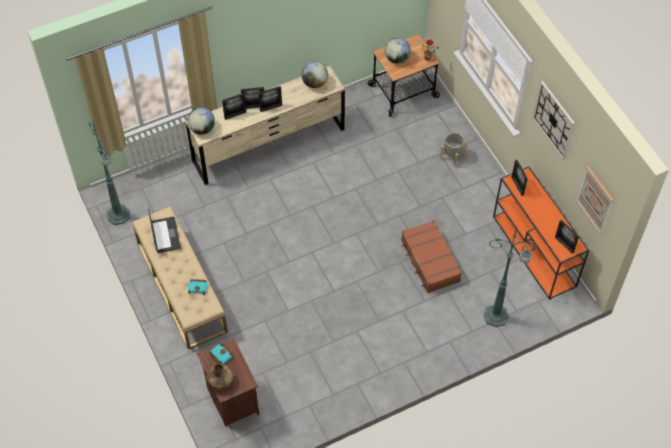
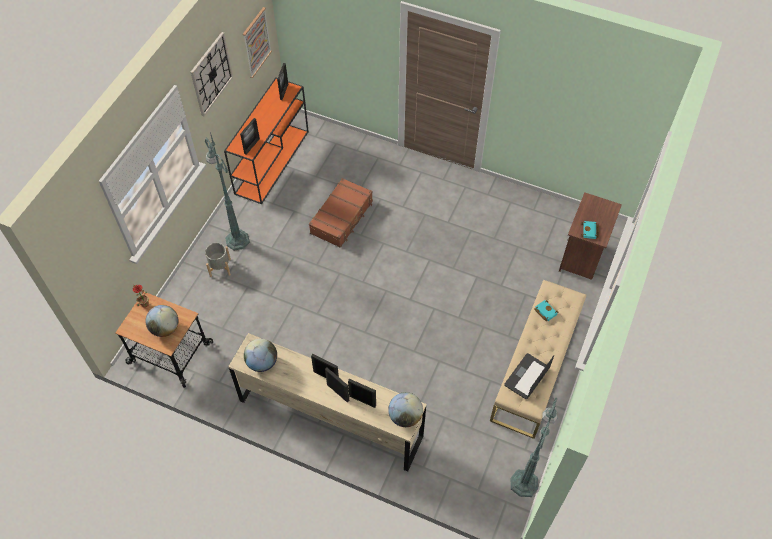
camera: 130 degrees left, 0 degrees up
(220, 381) = (608, 215): brown vase -> none
(497, 316) = (351, 151): green floor lamp -> green floor lamp (237, 239)

